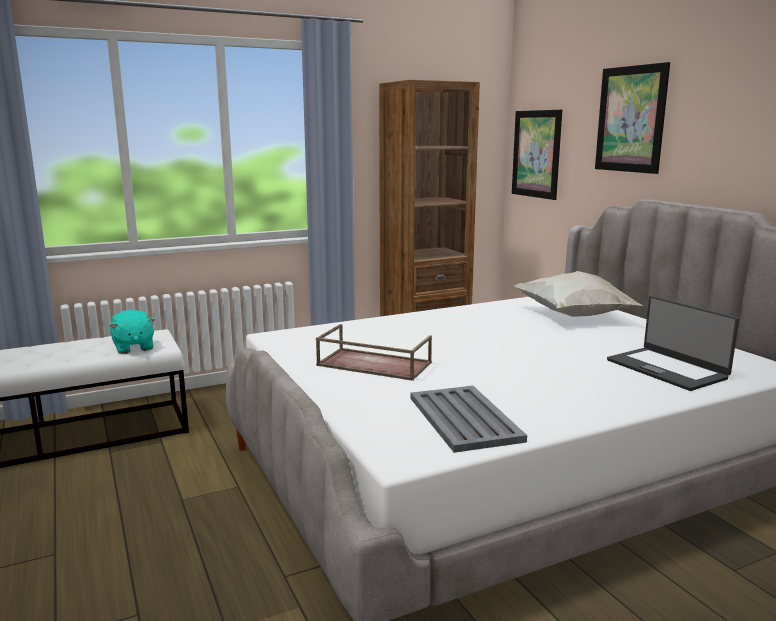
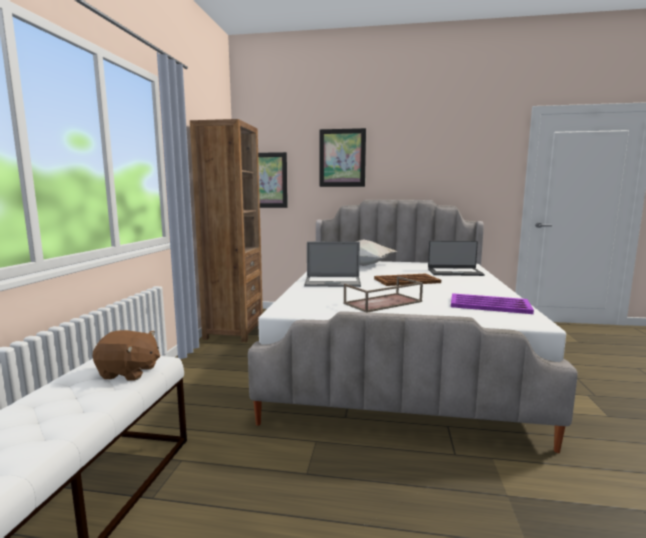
camera: 55 degrees left, 5 degrees down
(133, 347) = (129, 372): turquoise plush toy -> brown plush toy
(435, 325) = (332, 282): none -> laptop
(464, 419) = (490, 305): grey tray -> purple tray
(525, 353) = (406, 281): none -> brown tray

